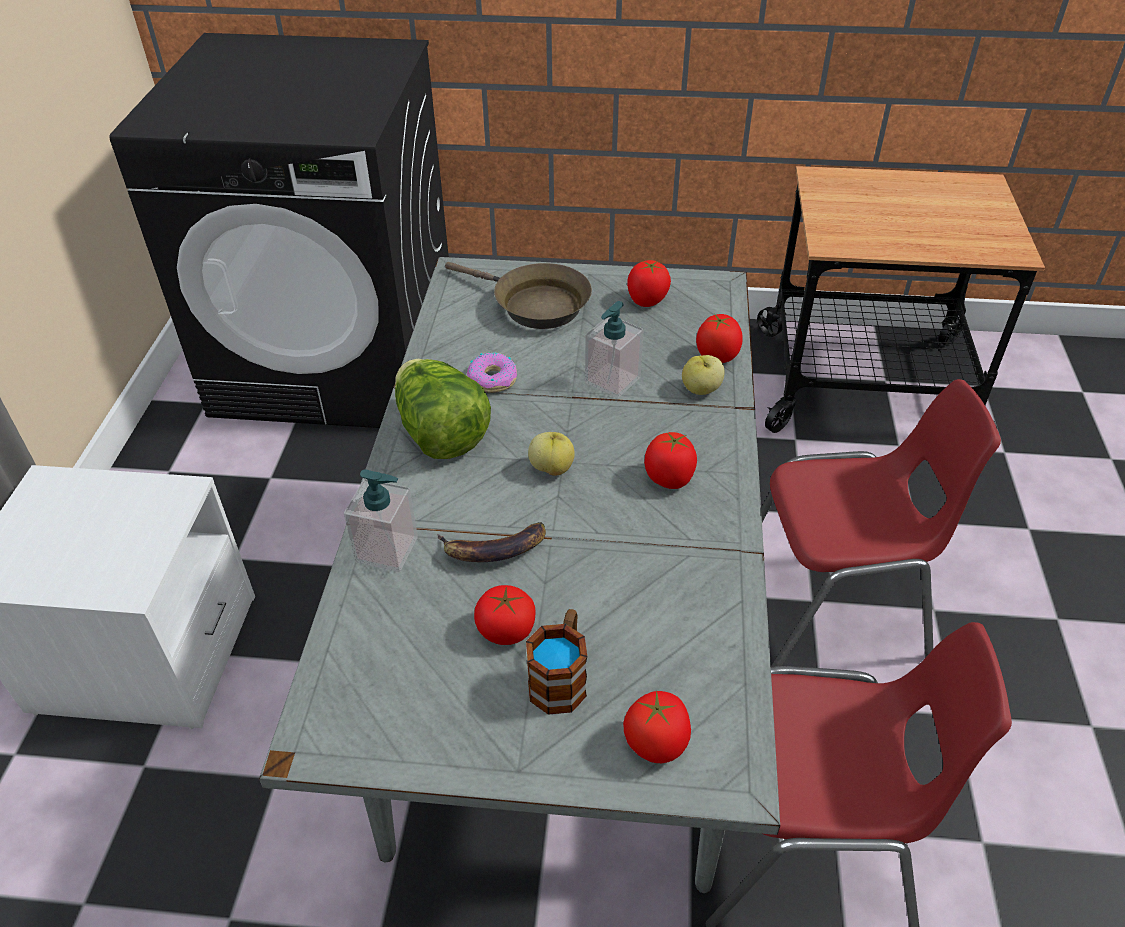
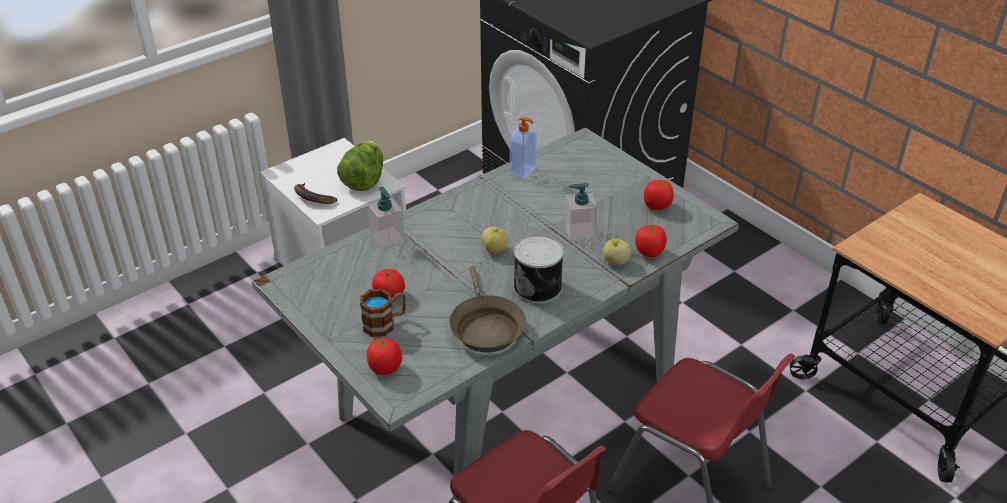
camera: 45 degrees right, 5 degrees down
(440, 434) = (469, 207): lettuce -> lettuce (364, 180)
(442, 348) = (523, 171): none -> soap dispenser
(493, 379) = (525, 198): donut -> none
(493, 549) = (426, 264): banana -> banana (313, 197)
(534, 305) = (596, 176): brown frying pan -> brown frying pan (485, 327)
(669, 479) = (538, 287): tomato -> can

